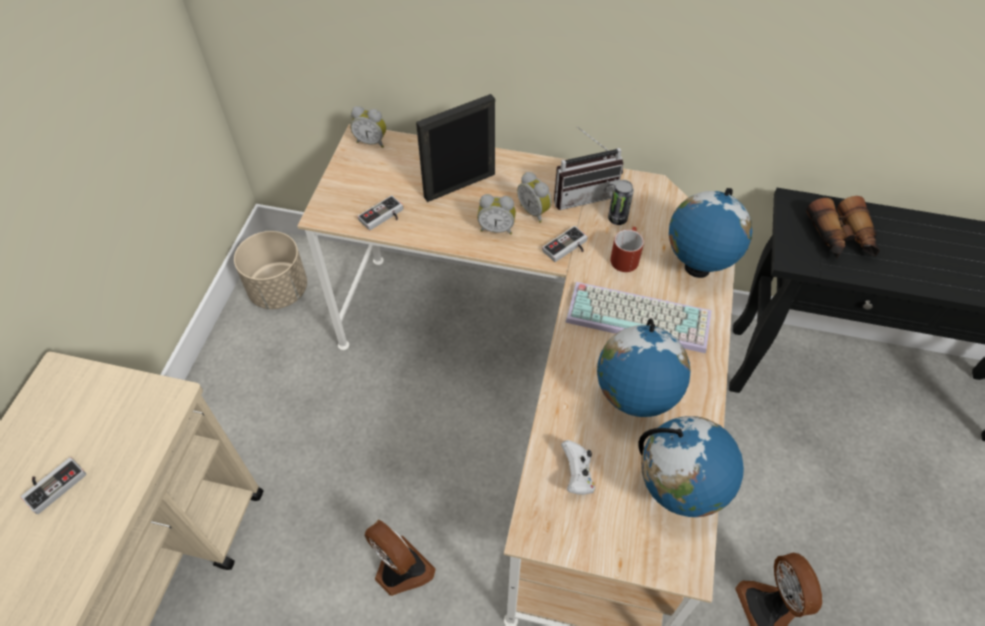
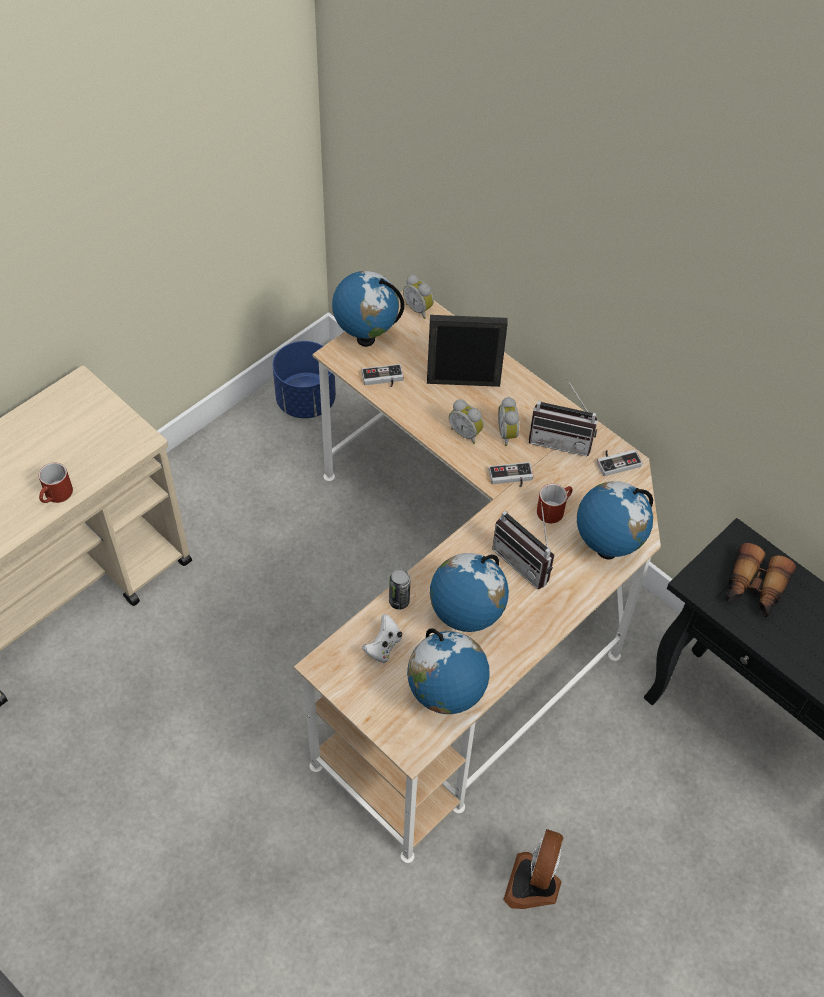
camera: 30 degrees right, 0 degrees up
(53, 483) = (38, 459): game controller -> game controller (617, 461)
(103, 515) = (56, 496): none -> red mug
(278, 291) = (305, 401): beige planter -> blue planter
(340, 188) = (366, 338): none -> globe
(400, 570) = (257, 679): fan -> none
(617, 218) = (573, 475): can -> can (399, 601)
(640, 316) = (526, 561): keyboard -> radio

